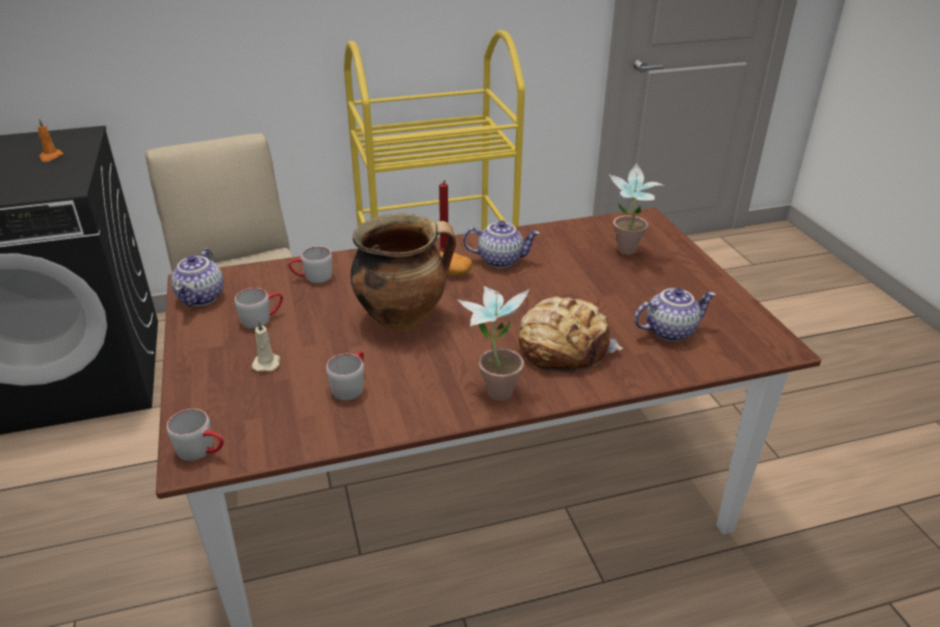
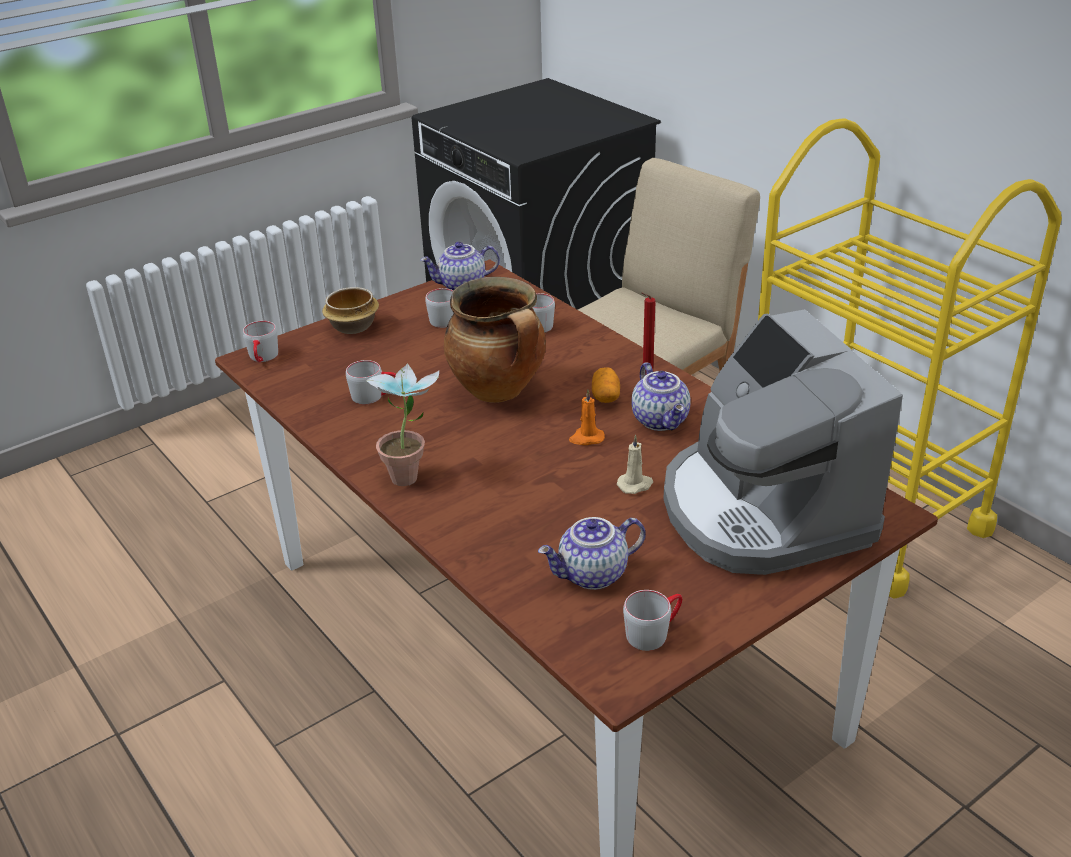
camera: 70 degrees right, 0 degrees up
(50, 157) = (571, 127): orange candle -> orange candle (586, 438)
(206, 375) = (353, 327): none -> bowl
(267, 363) = (385, 347): beige candle -> beige candle (635, 485)
(563, 347) = (507, 501): bread -> none
(626, 253) = (762, 511): potted plant -> coffee machine
(670, 331) = (593, 575): teapot -> teapot turned 105 degrees clockwise
(736, 322) = (654, 632): none -> grey mug

